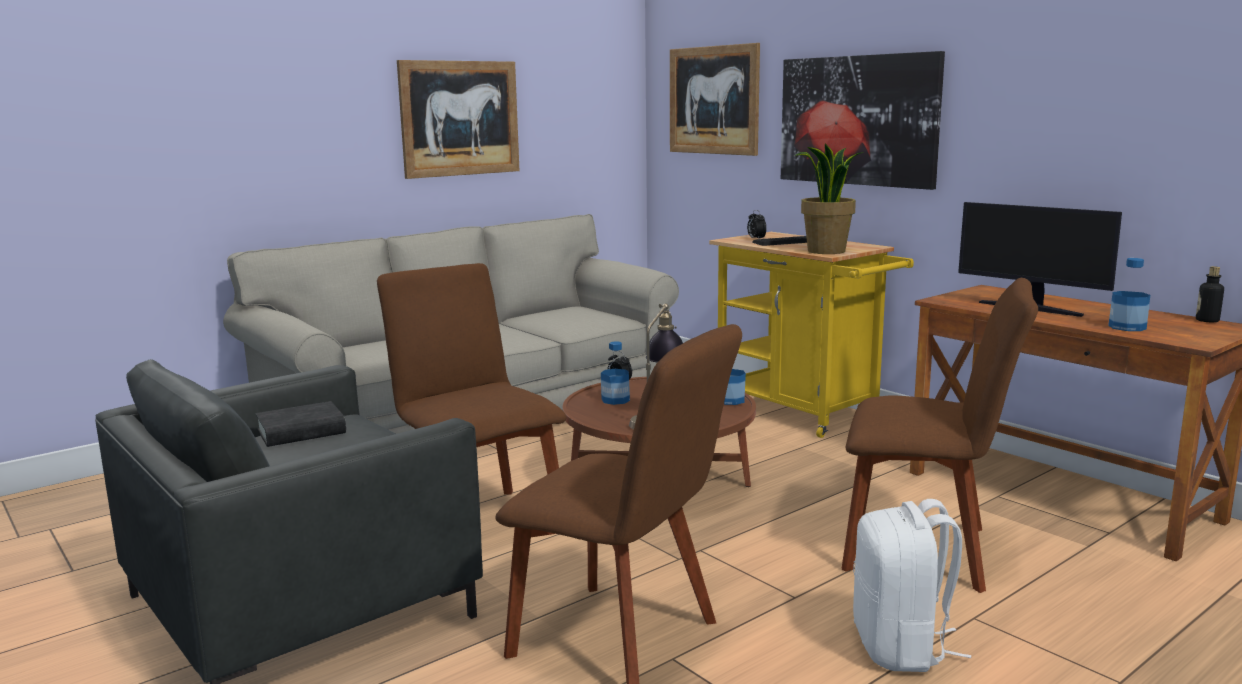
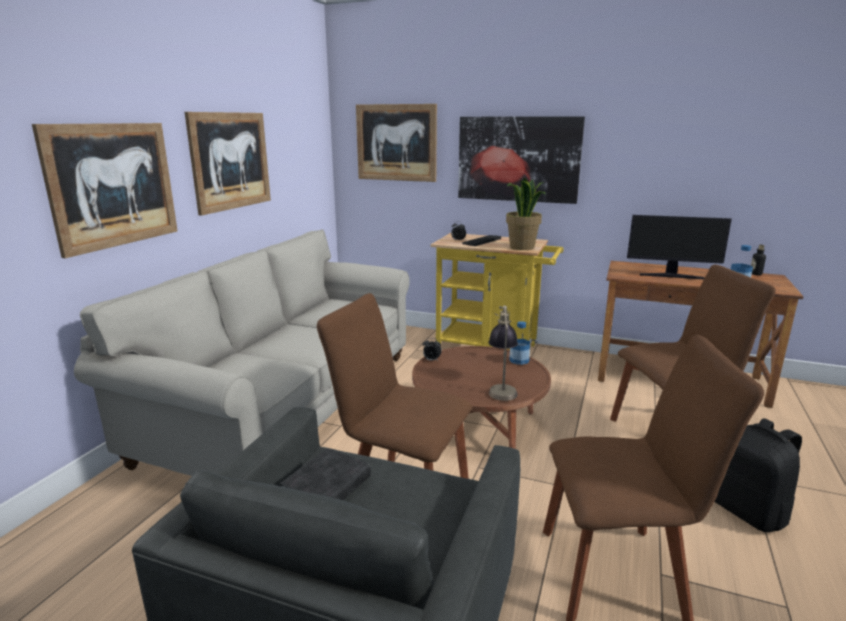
camera: 30 degrees left, 5 degrees up
(296, 136) = (113, 185): none -> picture
(615, 400) = (448, 375): bottle -> none
(901, 648) = (749, 512): white backpack -> black backpack

